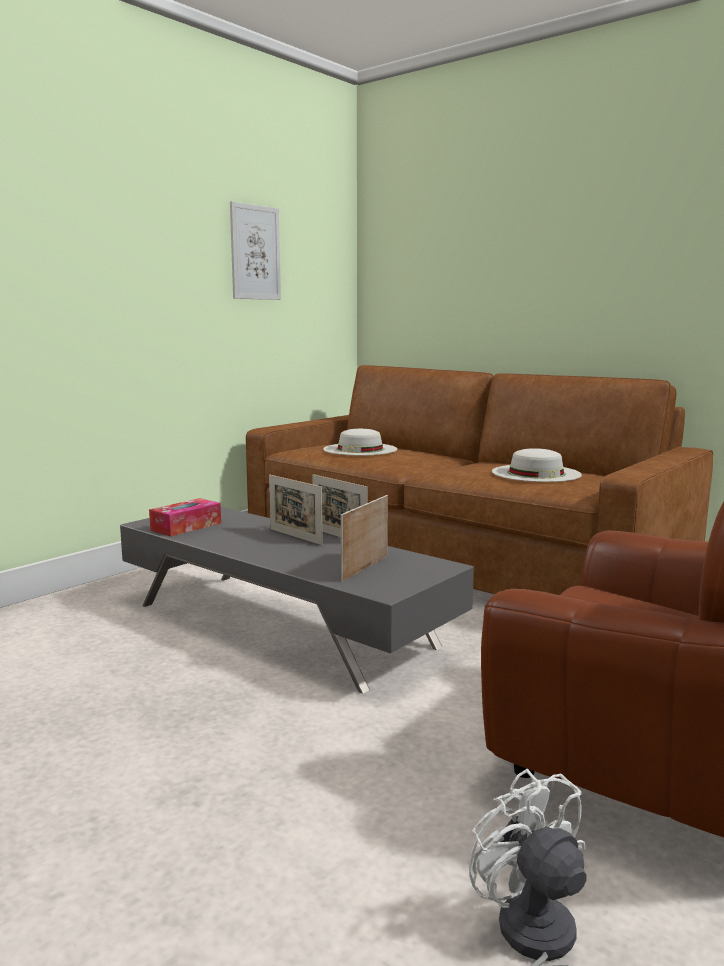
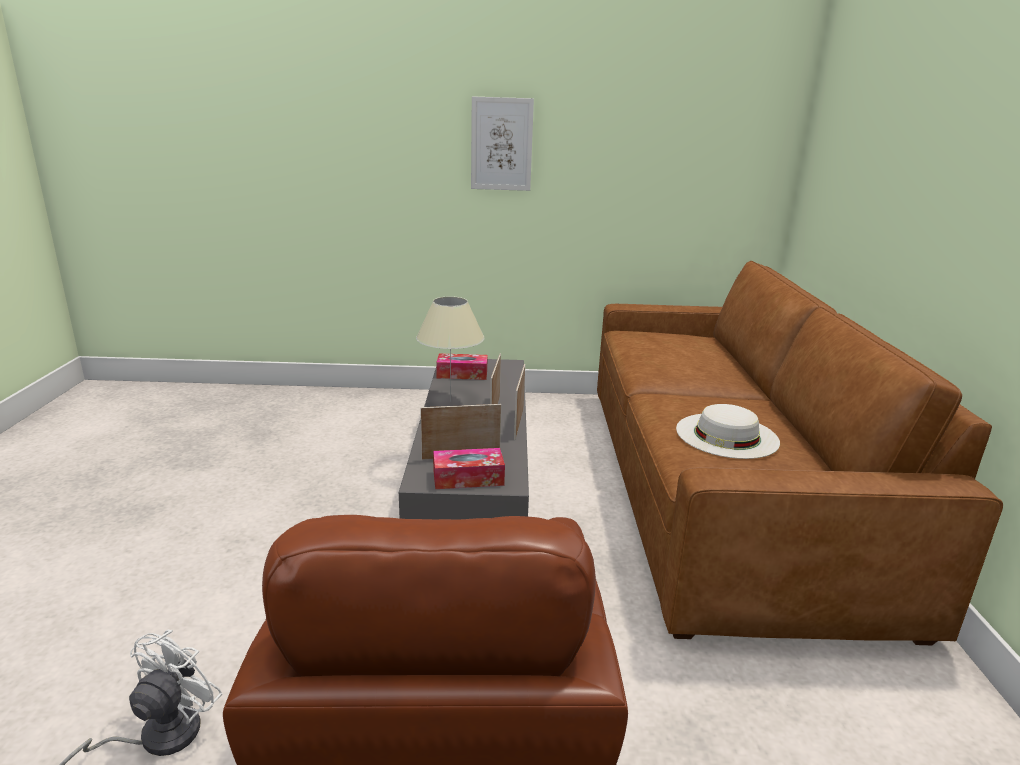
camera: 50 degrees right, 10 degrees up
(238, 544) = (450, 401): none -> beige table lamp
(255, 252) = (648, 137): picture -> picture (501, 144)
(360, 449) = (669, 349): white hat -> none
(410, 575) = (468, 478): none -> tissue box

